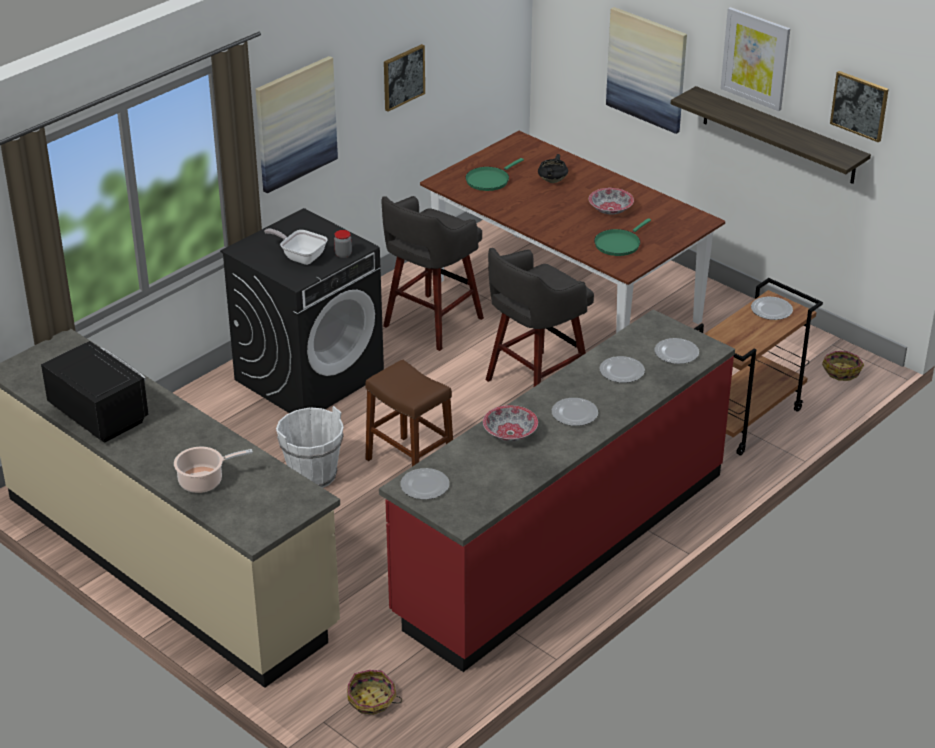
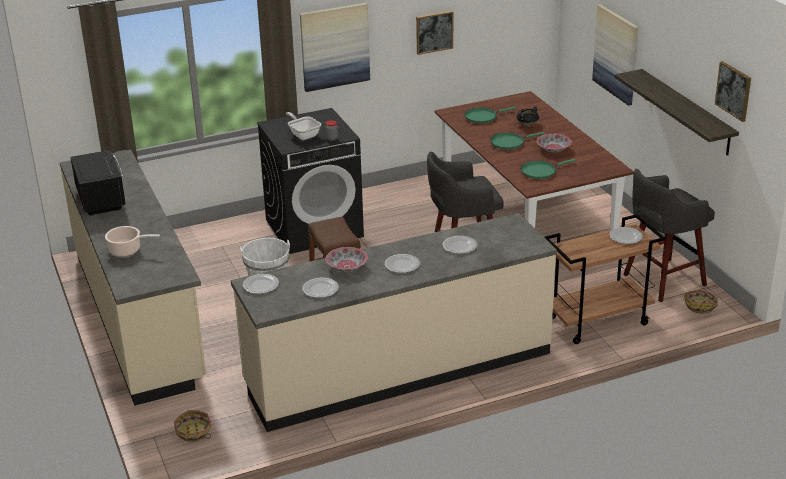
camera: 25 degrees right, 5 degrees down
(431, 323) = (420, 213): grey stool -> grey stool (662, 281)
(550, 211) = (509, 143): none -> green frying pan
(561, 544) = (398, 369): red counter -> beige counter
(677, 352) = (510, 243): plate -> plate (321, 289)
(755, 58) = (675, 48): picture -> none

